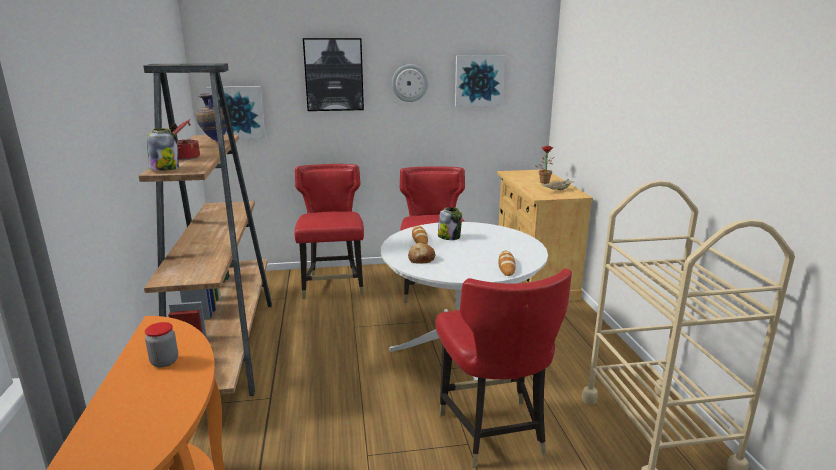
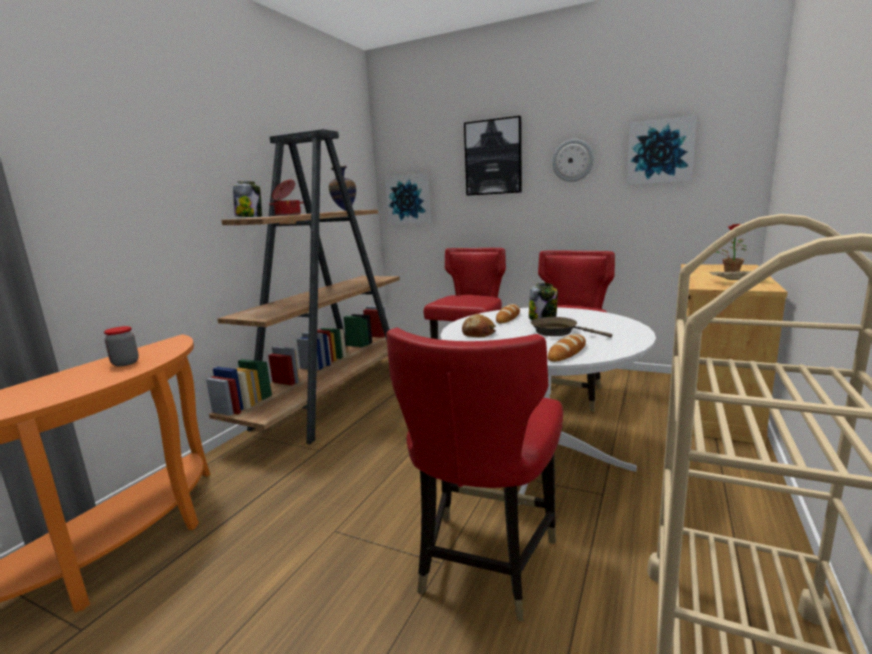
camera: 35 degrees right, 5 degrees down
(476, 248) = (558, 332): none -> brown frying pan

